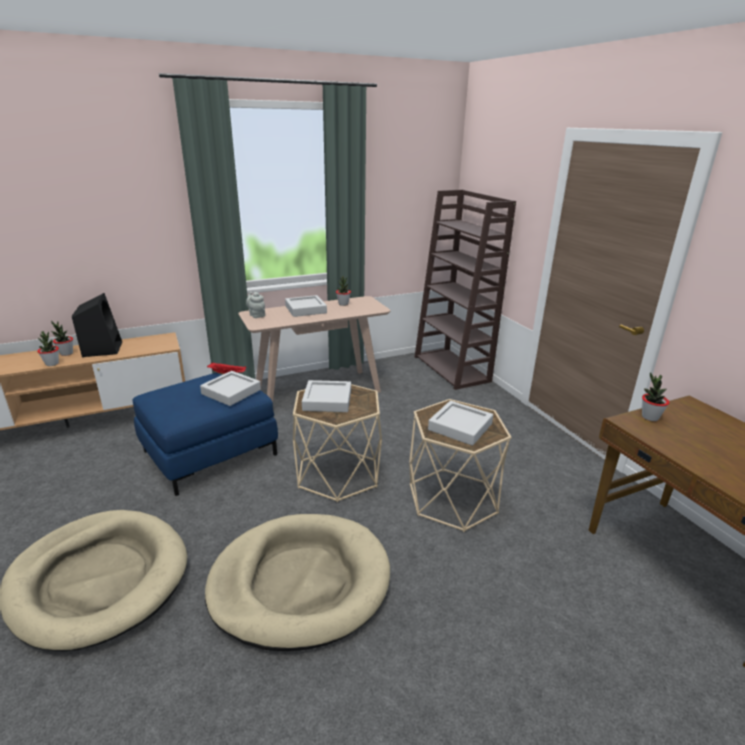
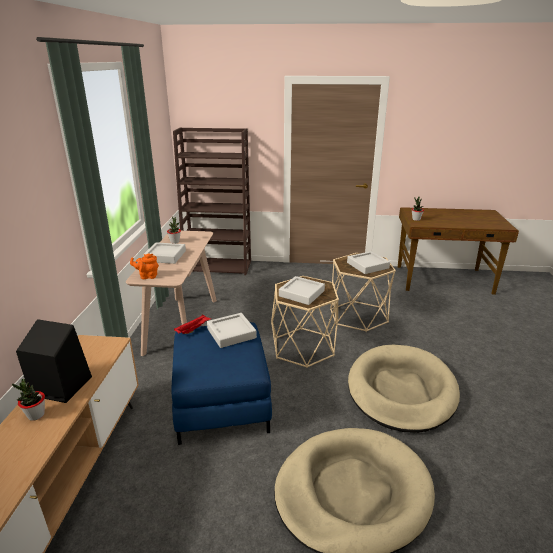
camera: 60 degrees left, 0 degrees up
(52, 364) = (56, 428): potted plant -> none
(256, 315) = (147, 276): grey teapot -> orange teapot

